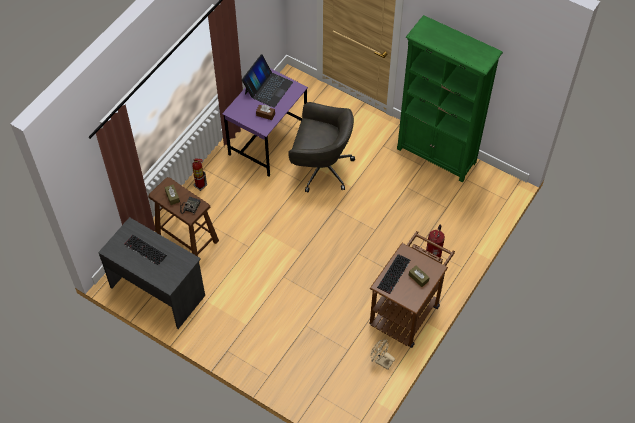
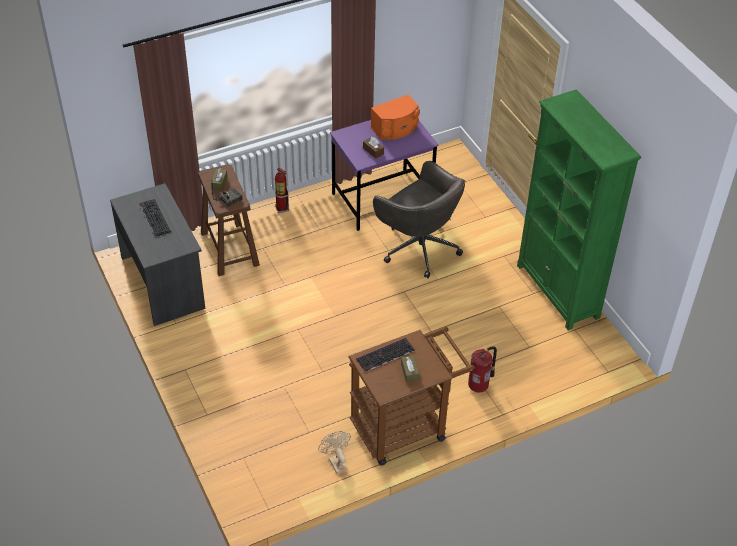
camera: 30 degrees right, 10 degrees down
(268, 88) = (395, 129): laptop -> orange speaker

